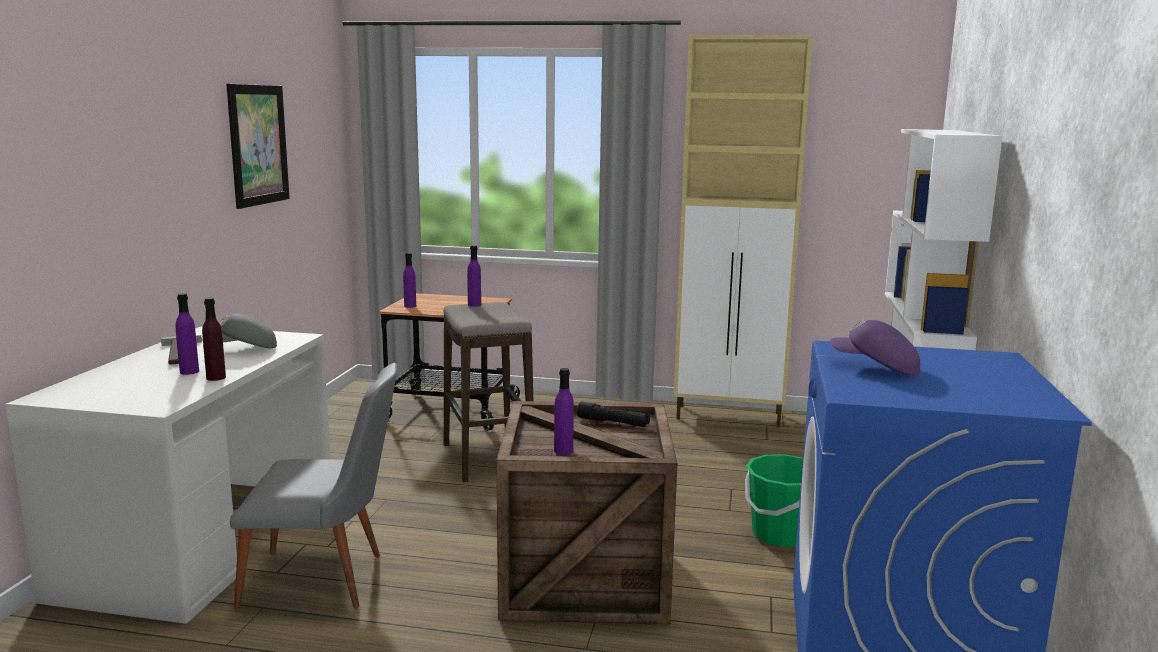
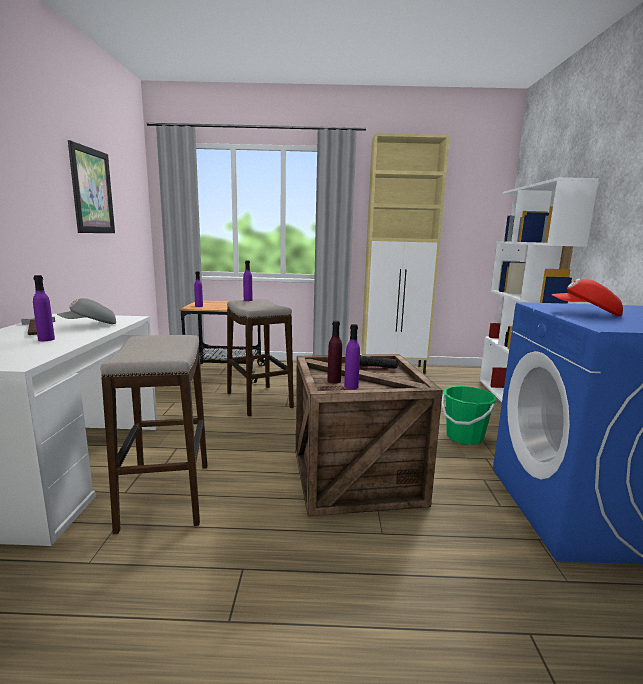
camera: 10 degrees left, 0 degrees up
(216, 378) = (70, 342): purple bottle -> purple bottle (334, 381)
(327, 581) = (166, 496): grey chair -> stool
(875, 368) = (585, 313): purple cap -> red cap

